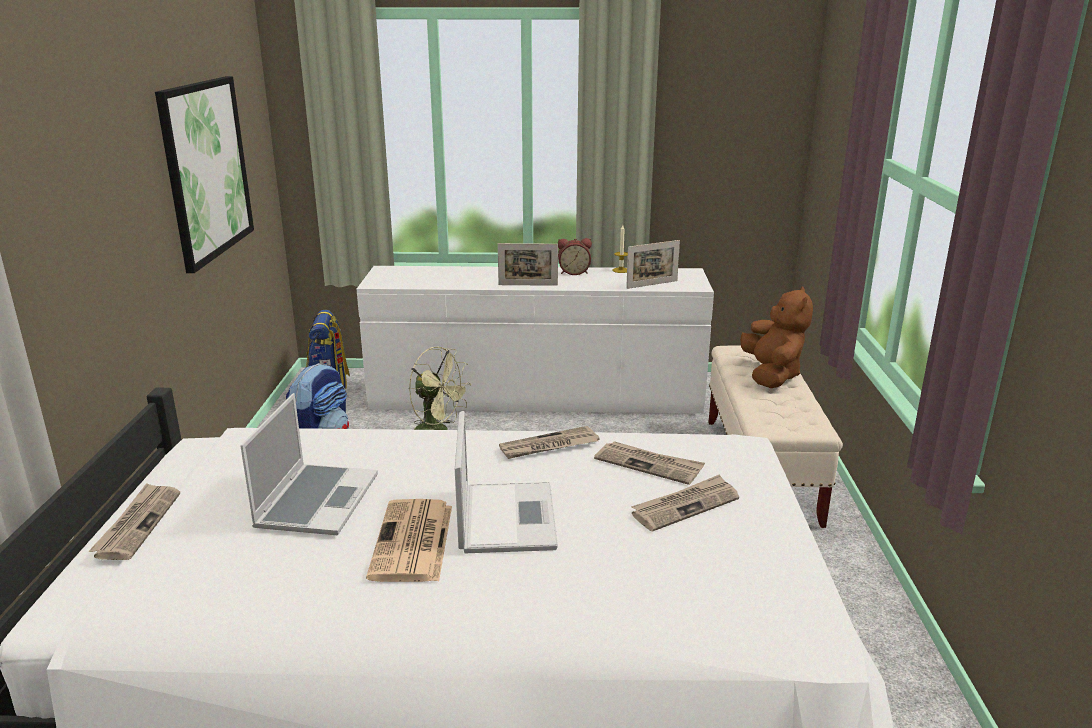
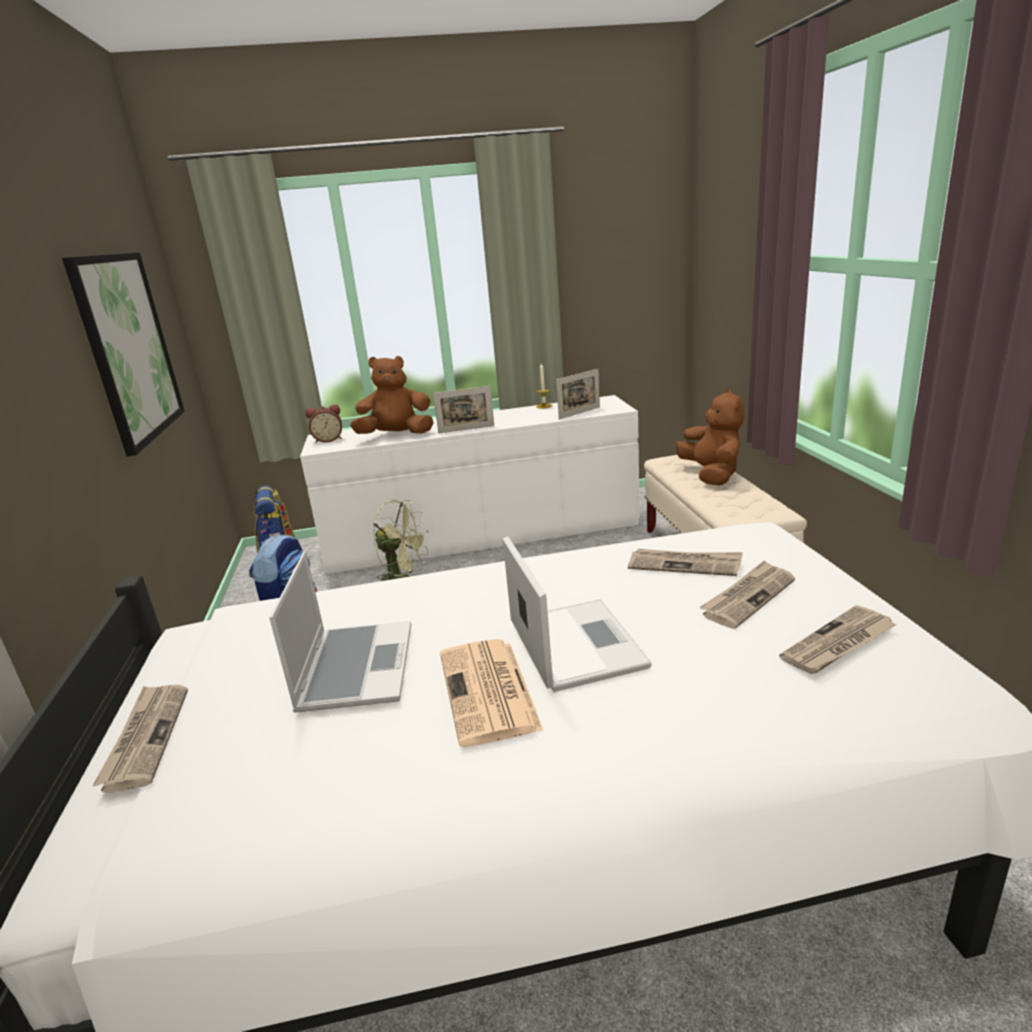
camera: 10 degrees left, 0 degrees up
(457, 280) = (396, 435): none -> brown plush toy
(549, 446) = (574, 565): newspaper -> newspaper (838, 644)
(574, 272) = (502, 414): alarm clock -> alarm clock (328, 440)

